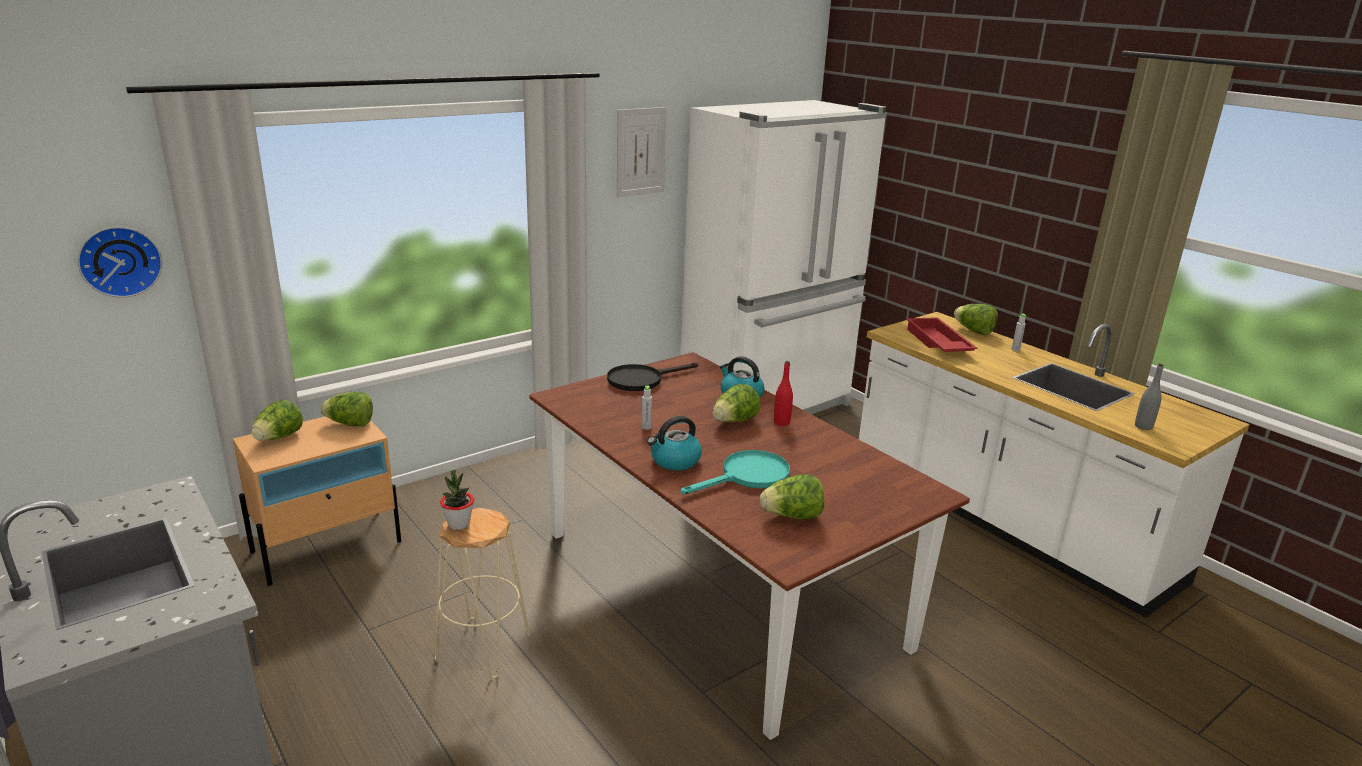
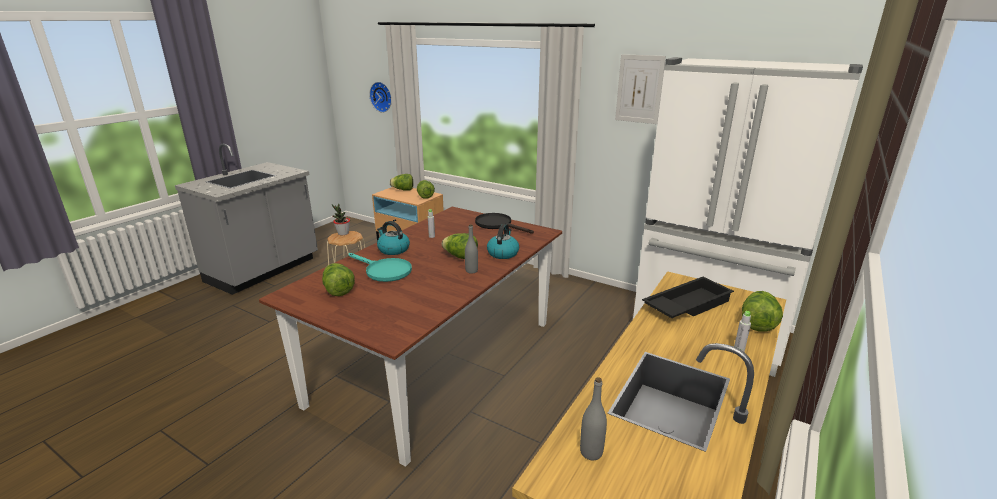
camera: 70 degrees right, 0 degrees up
(781, 422) = (471, 271): red bottle -> grey bottle
(937, 343) = (686, 305): red tray -> black tray

